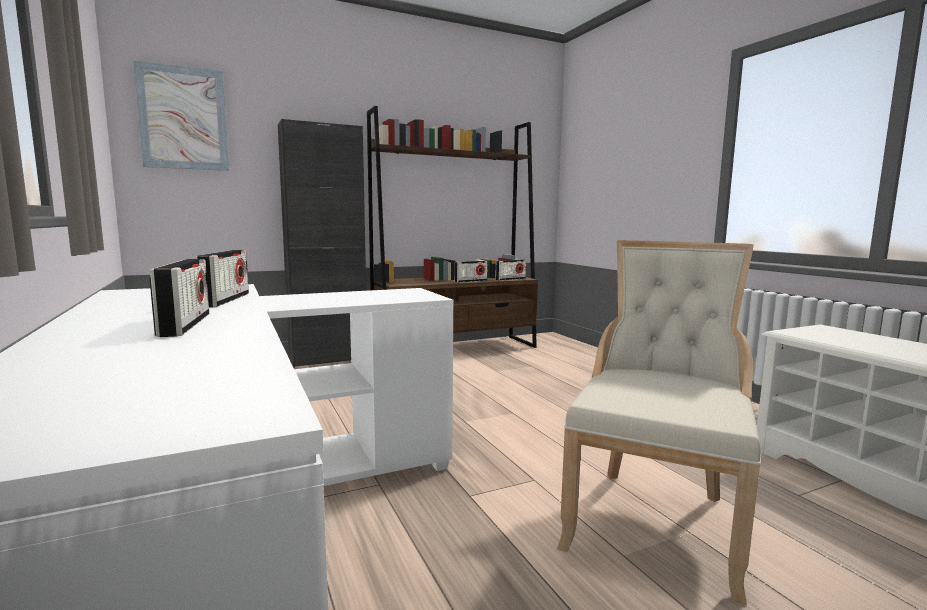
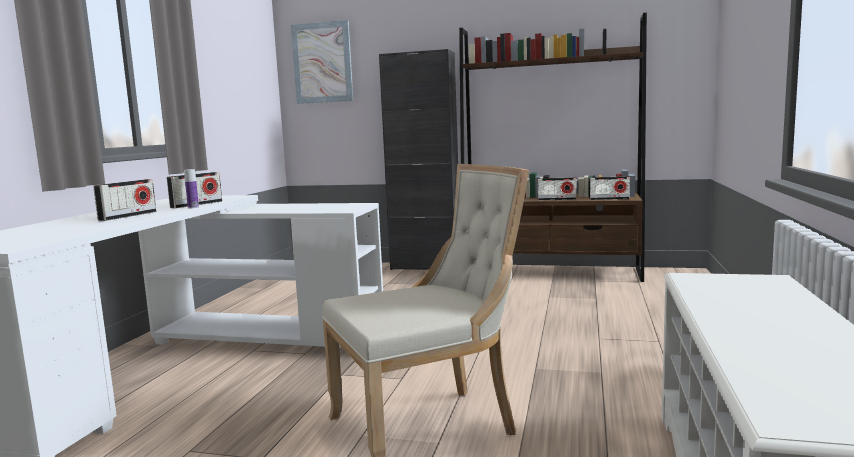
camera: 40 degrees right, 0 degrees up
(246, 304) = (193, 207): none -> bottle

